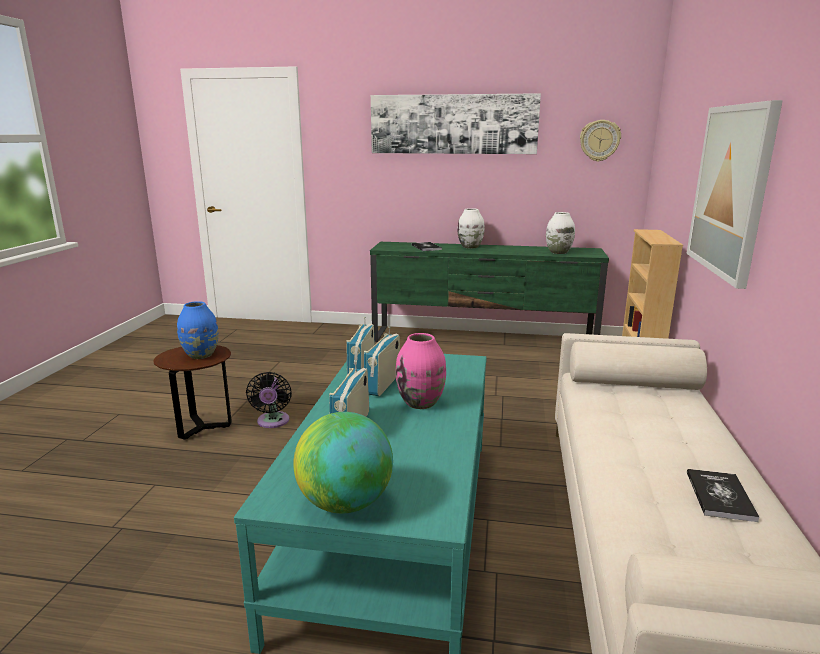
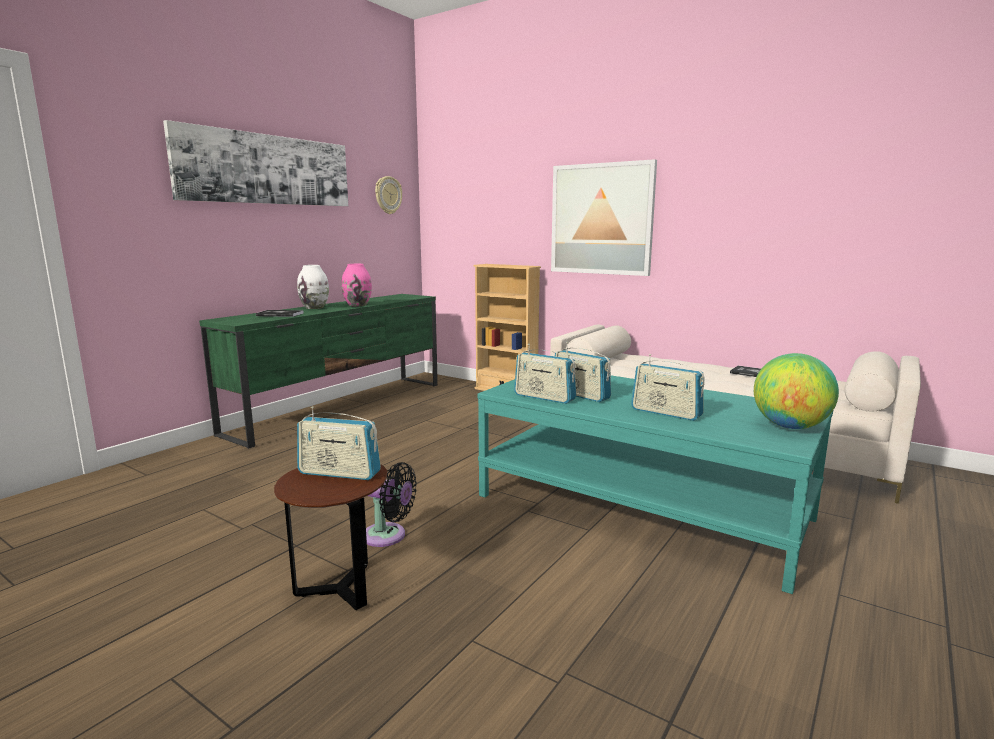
camera: 65 degrees left, 5 degrees down
(201, 355) = (339, 473): blue vase -> radio
(421, 403) = (630, 391): pink vase -> pink vase (358, 305)
(558, 252) = (393, 299): white vase -> none

